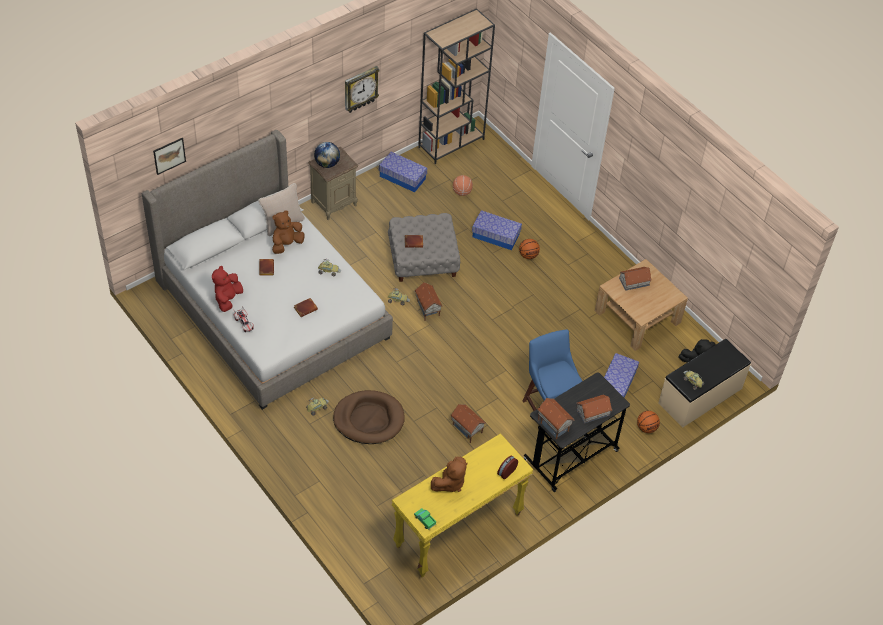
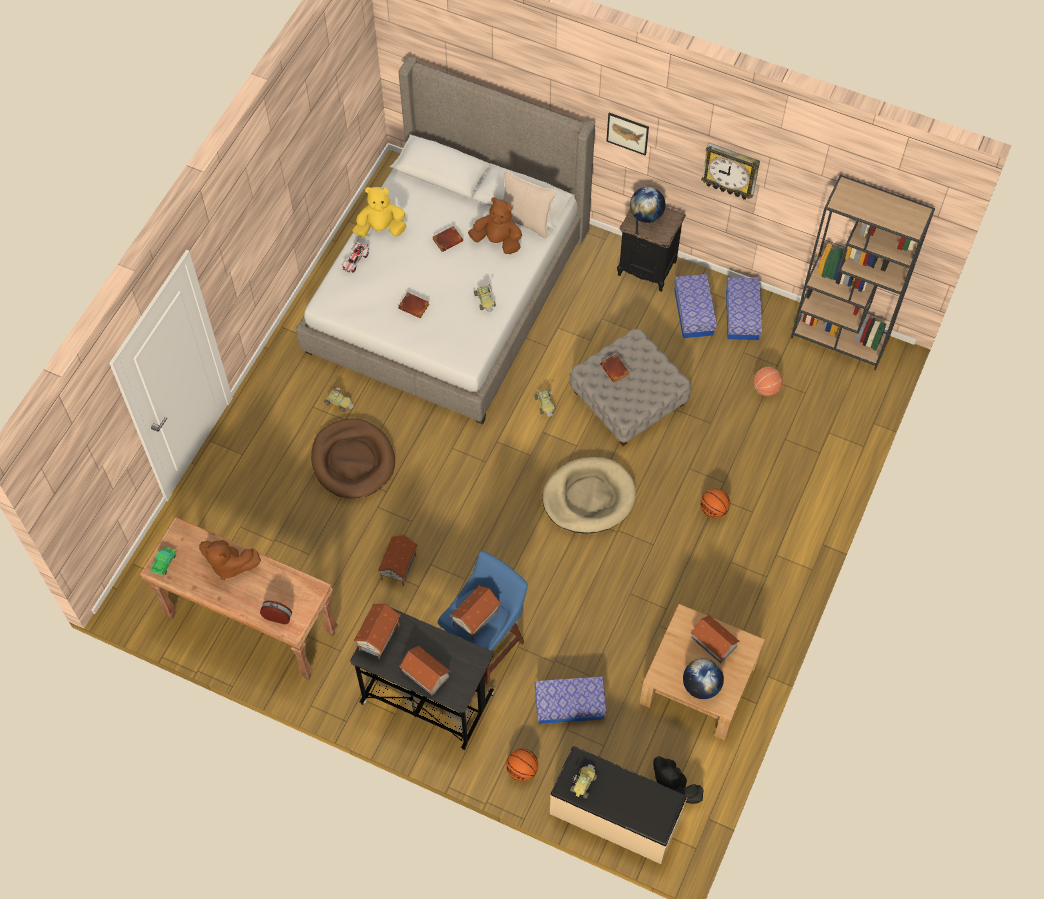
camera: 65 degrees right, 10 degrees up
(169, 155) = (454, 44): picture -> picture (627, 133)
(228, 299) = (381, 229): red plush toy -> yellow plush toy
(334, 204) = (647, 269): beige nightstand -> black nightstand
(427, 309) = (552, 441): toy house -> toy house (475, 619)
(458, 531) = (251, 625): yellow console table -> brown console table
(480, 310) = (588, 497): none -> beige dog bed
(496, 236) = (720, 459): storage box -> storage box (693, 312)
(659, 300) = (701, 686): none -> globe

